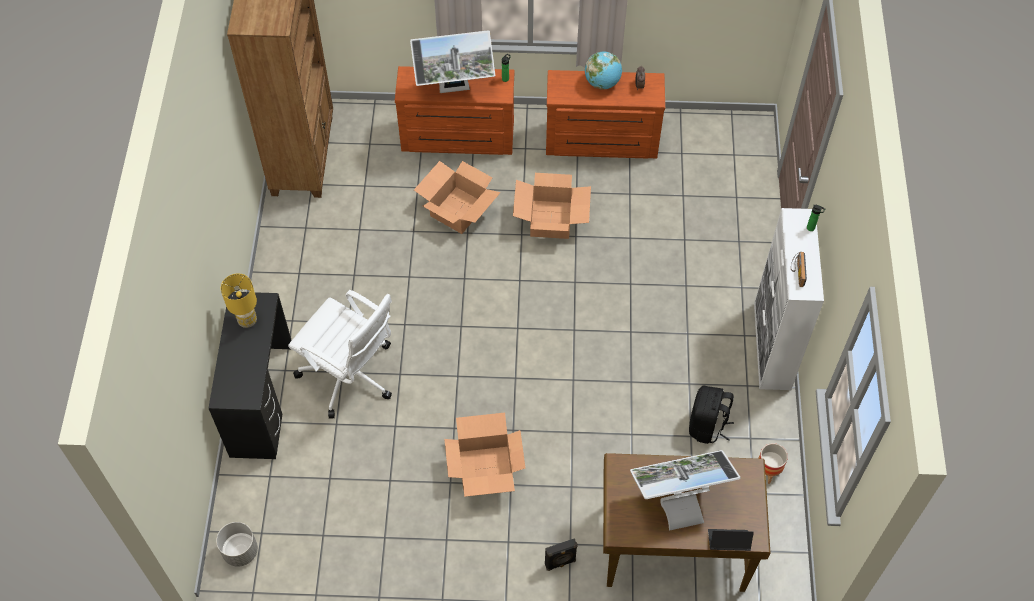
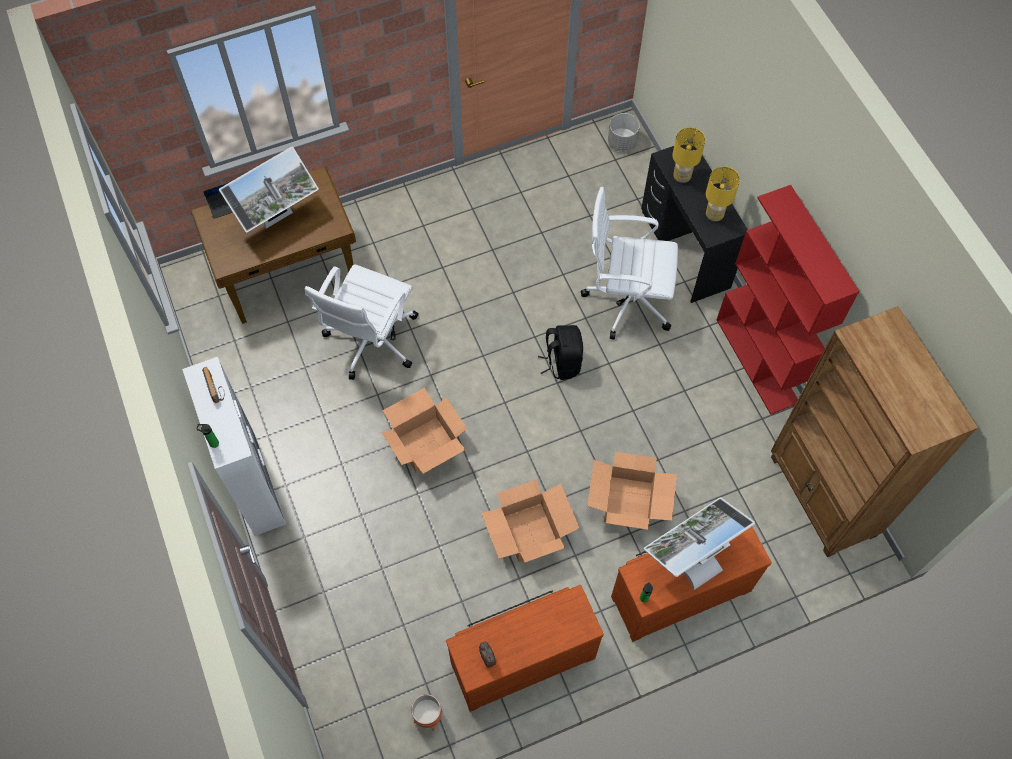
camera: 155 degrees right, 5 degrees up
(248, 372) = (682, 176): none -> yellow table lamp
(273, 273) = (758, 361): none -> red bookcase
(485, 469) = (469, 271): cardboard box -> cardboard box (425, 444)
(560, 563) = (375, 226): black speaker -> none
(602, 83) = (532, 642): globe -> none
(616, 435) = (370, 341): none -> white office chair
(707, 426) = (293, 381): black backpack -> black backpack (562, 362)
(768, 471) = (226, 364): planter -> planter (428, 716)

